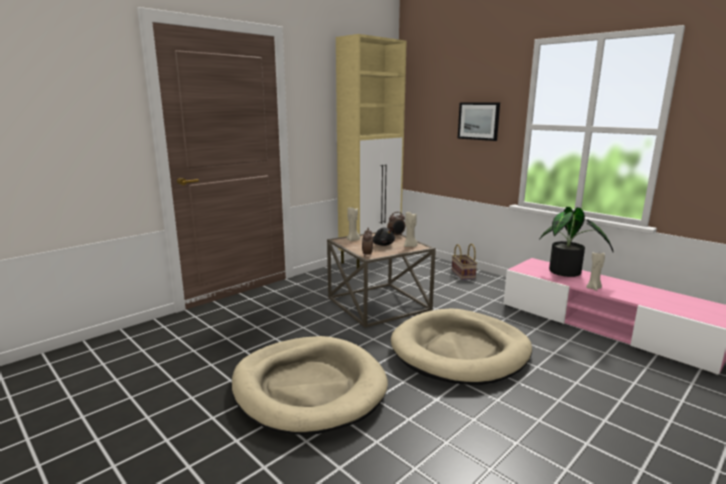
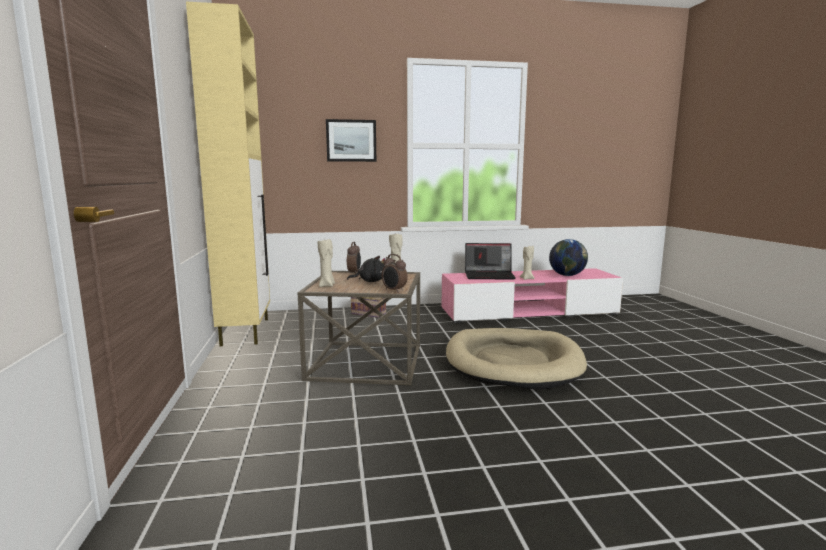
camera: 55 degrees left, 5 degrees down
(308, 388) = (513, 457): beige dog bed -> none
(567, 273) = (490, 275): potted plant -> laptop
(658, 301) = (567, 275): none -> globe

